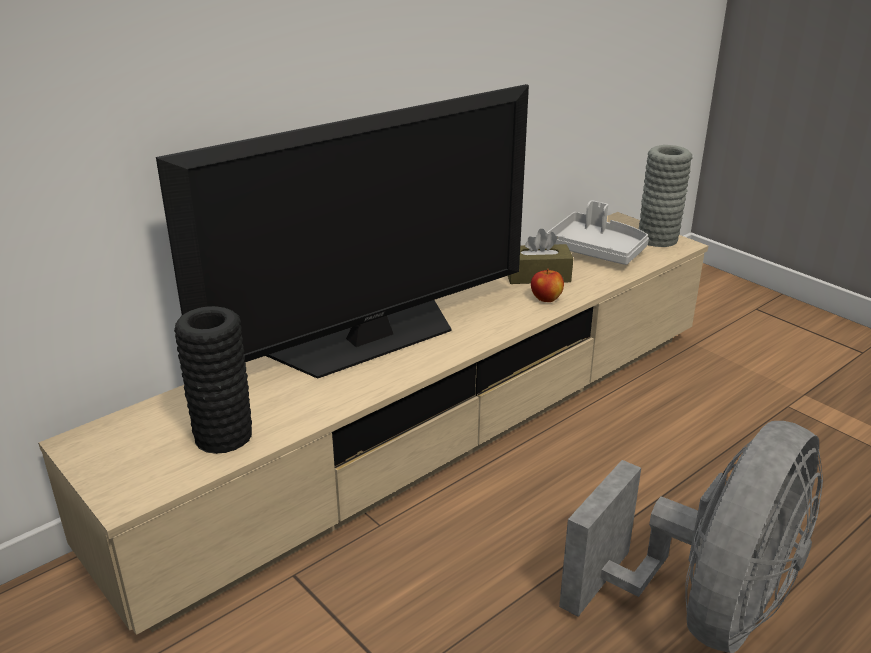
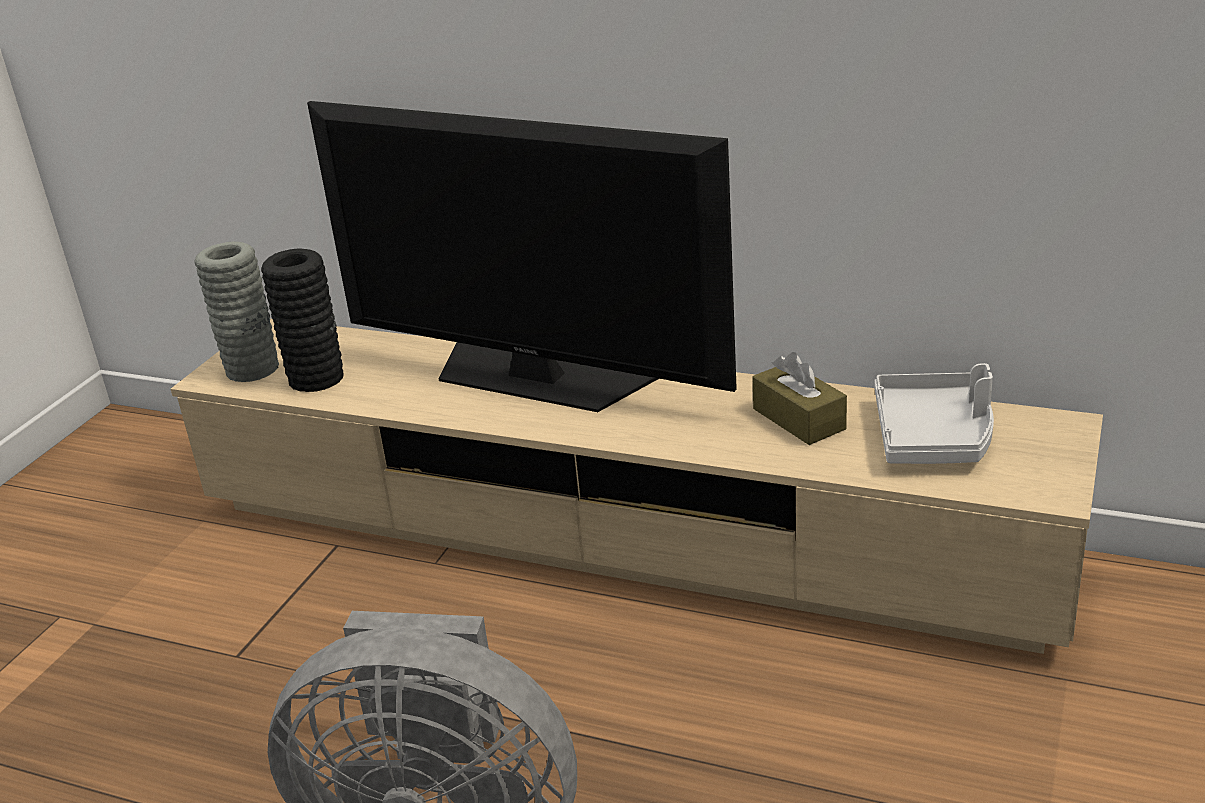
camera: 65 degrees right, 0 degrees up
(546, 299) = (741, 443): apple -> none
(658, 239) = (1046, 471): grey vase -> grey vase (252, 369)

